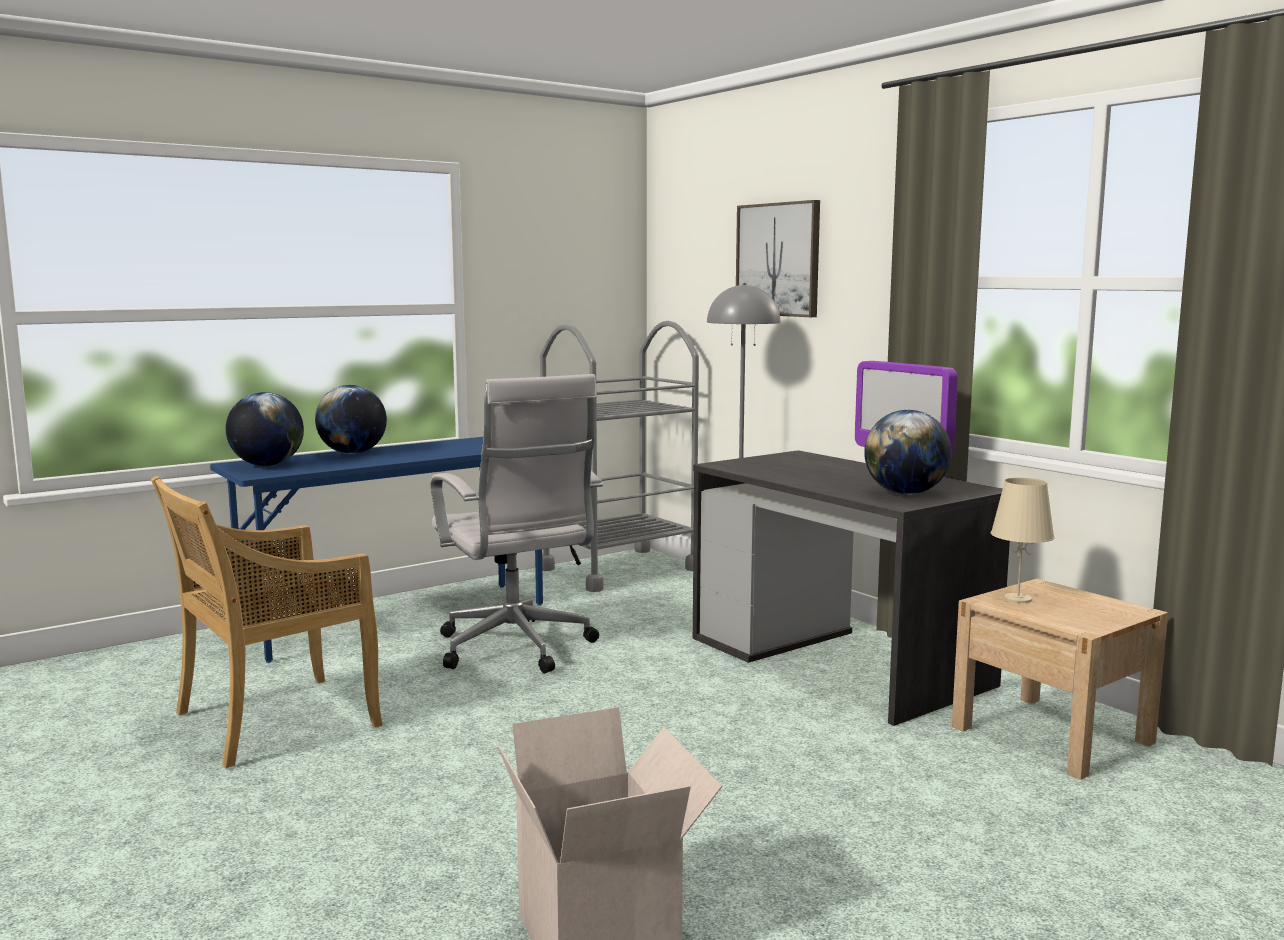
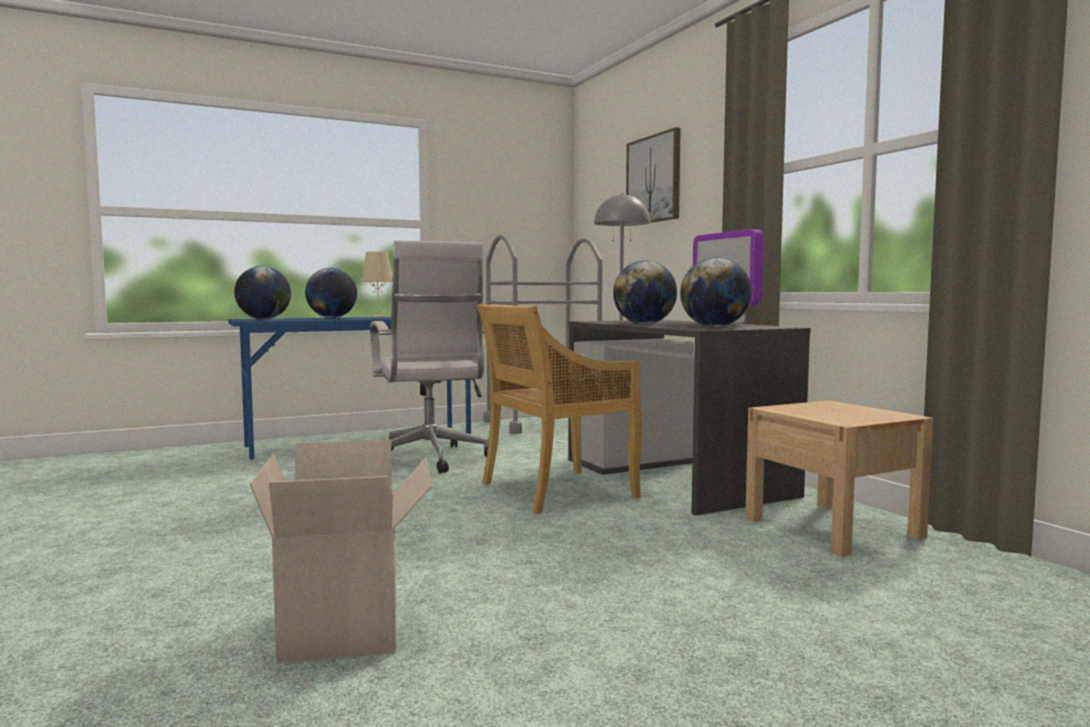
camera: 10 degrees right, 5 degrees down
(273, 721) = (224, 488): beige chair -> beige chair (556, 491)
(807, 480) = (644, 324): none -> globe
(1017, 598) = (801, 408): beige table lamp -> beige table lamp (378, 317)

